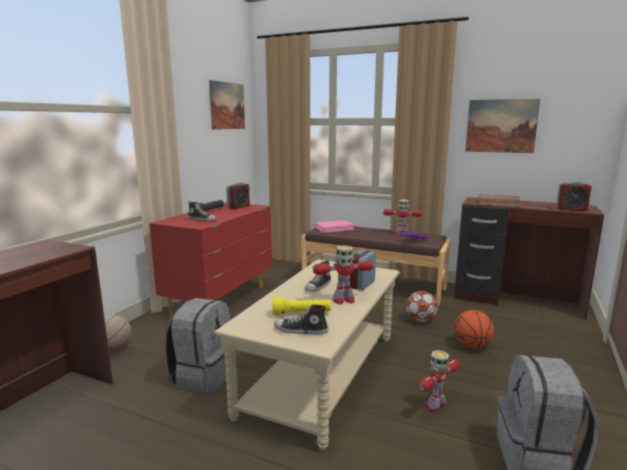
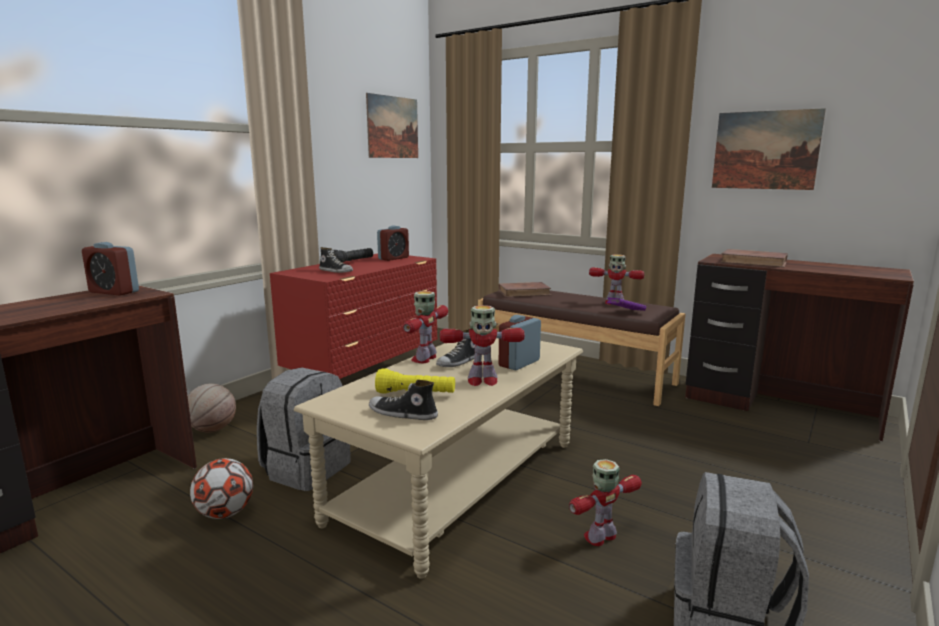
camera: 10 degrees right, 0 degrees up
(292, 285) = (425, 359): none -> toy robot
(334, 228) = (524, 293): pink book -> brown book
(420, 320) = (624, 423): football -> football (225, 513)
(472, 345) = (686, 463): basketball -> none
(571, 209) = (863, 273): alarm clock -> alarm clock (114, 292)

